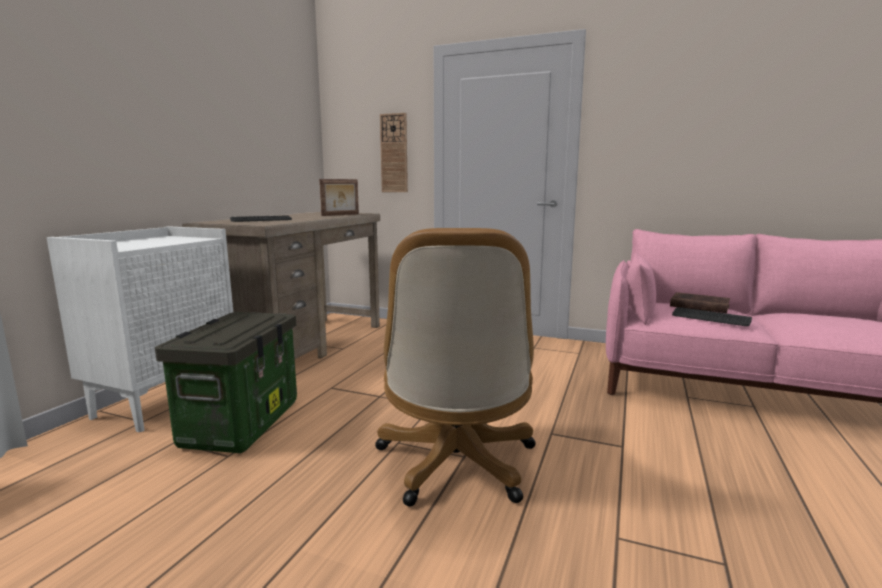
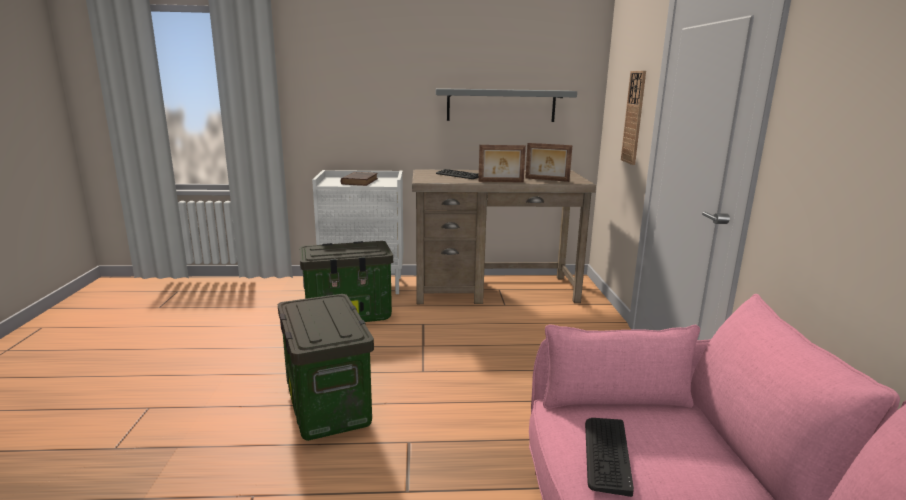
camera: 65 degrees right, 5 degrees up
(254, 143) = (501, 105): none -> grey shelf
(323, 218) = (501, 182): none -> picture frame
(457, 468) = (326, 404): office chair -> storage box
(697, 306) = (680, 446): brown book -> brown book (360, 181)

